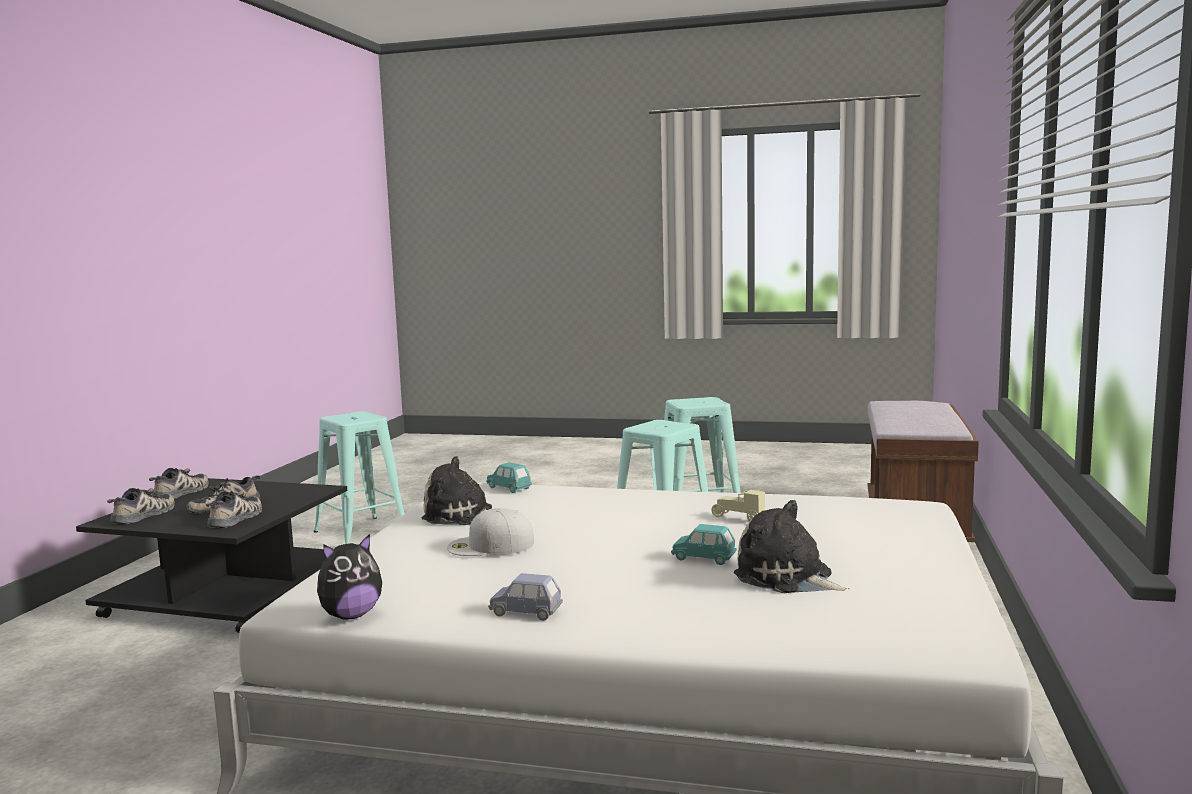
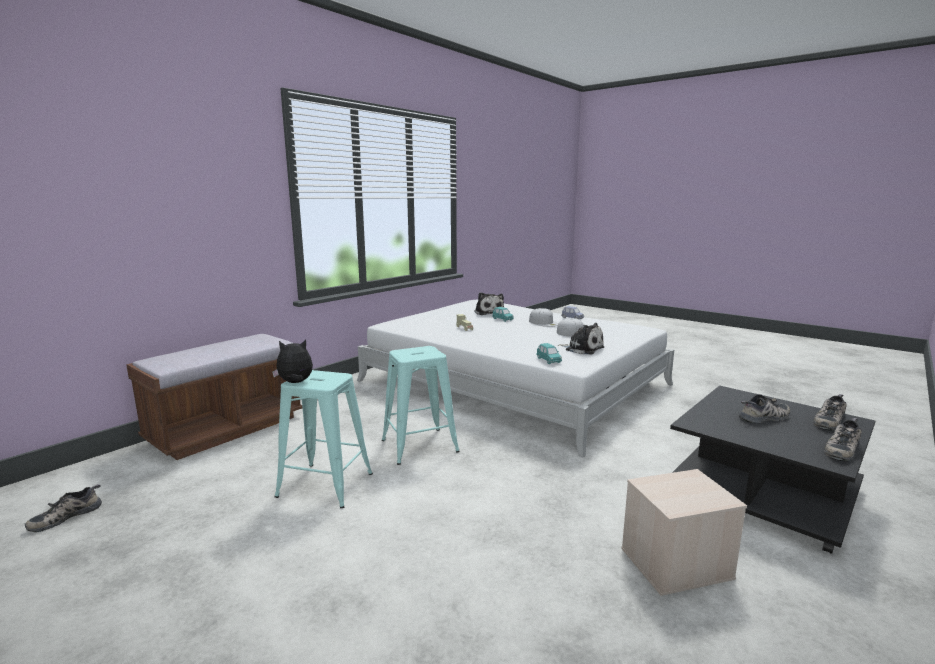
camera: 155 degrees left, 5 degrees up
(237, 518) = (737, 401): shoe -> shoe (66, 516)
(350, 615) = (628, 324): plush toy -> plush toy (295, 383)
(361, 532) = (675, 564): turquoise stool -> beige storage box
(587, 568) = (544, 322): none -> white cap

